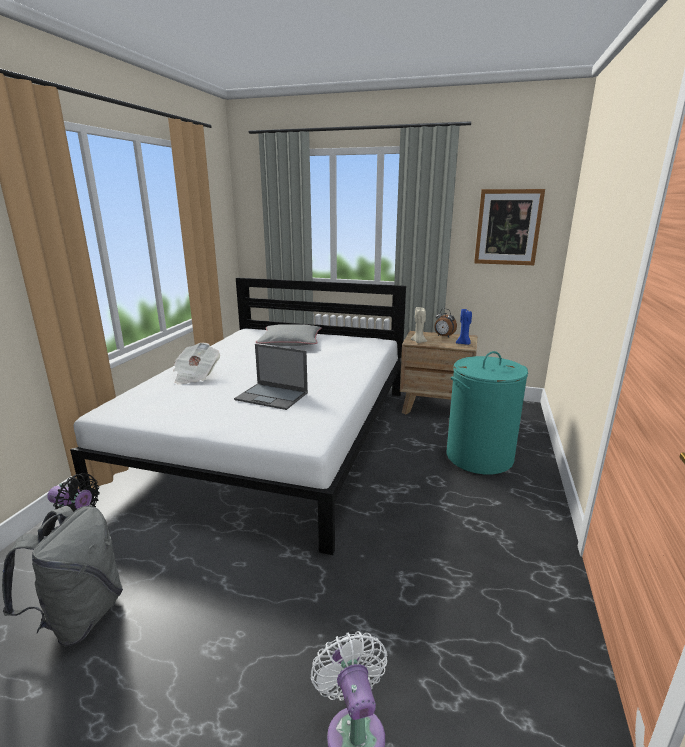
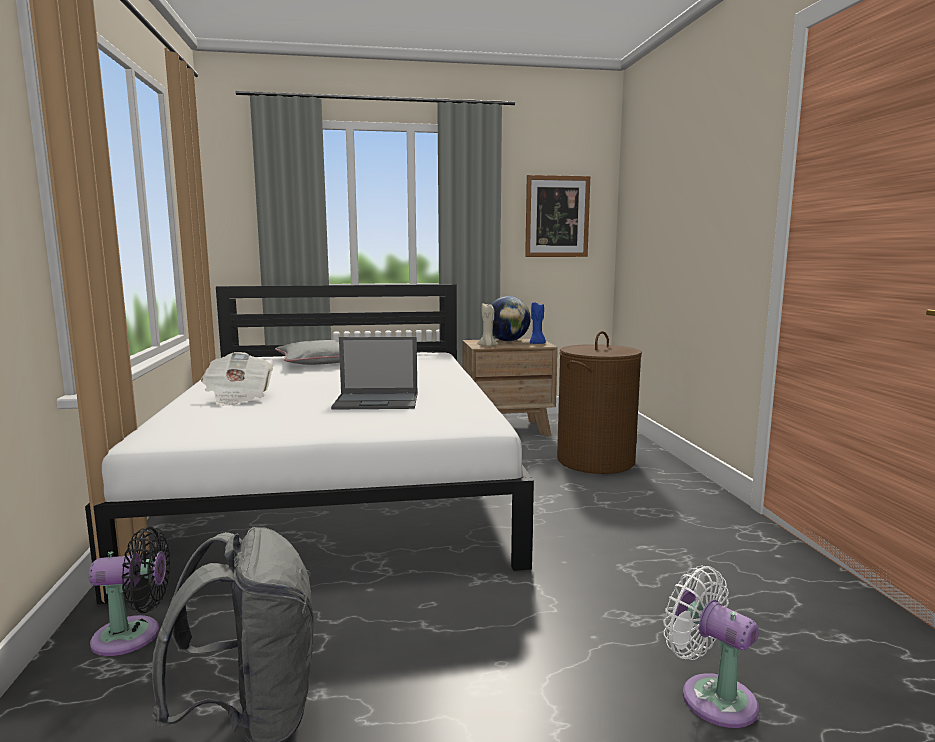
camera: 25 degrees left, 10 degrees down
(443, 336) = (507, 341): alarm clock -> globe
(479, 457) = (595, 461): turquoise laundry basket -> brown laundry basket

